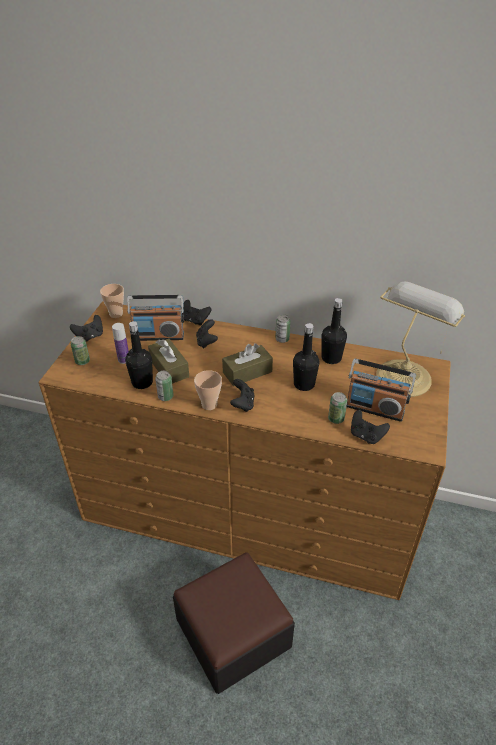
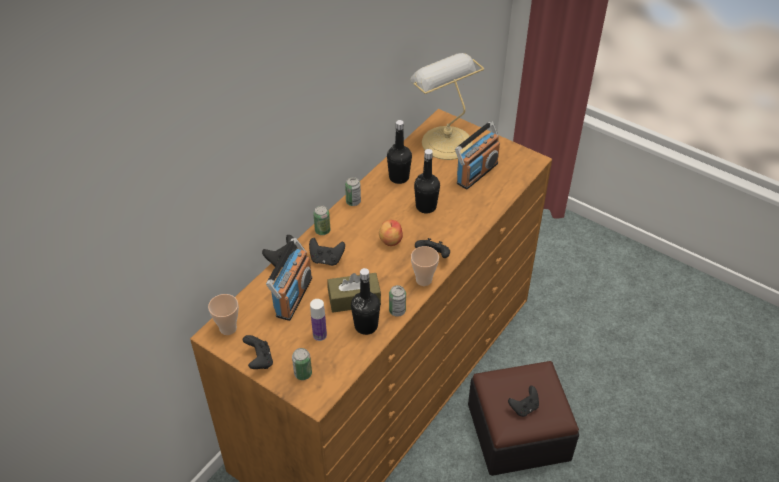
camera: 70 degrees left, 5 degrees up
(247, 372) = (390, 240): brown tissue box -> apple
(336, 419) = (478, 200): can -> can (322, 230)
(366, 436) = (505, 189): black game controller -> black game controller (524, 407)

